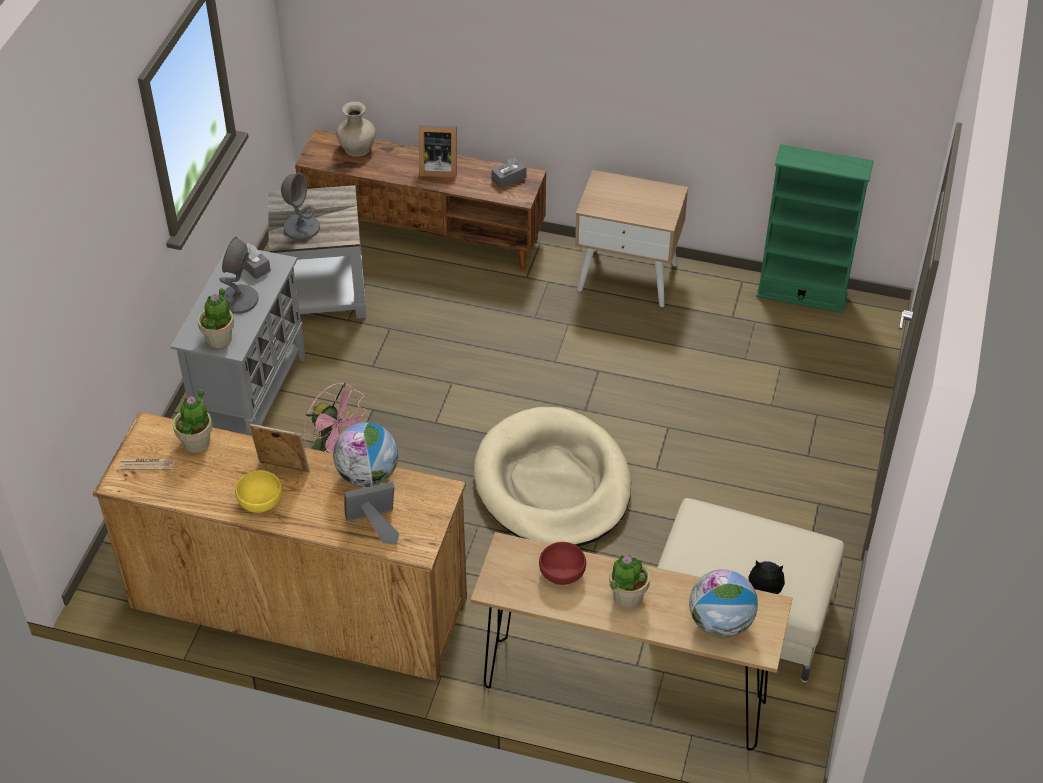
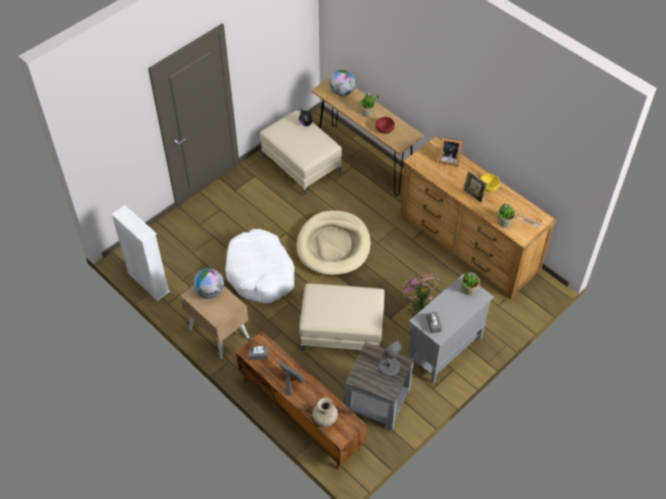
camera: 150 degrees left, 5 degrees up
(239, 300) = (450, 307): grey table lamp -> none
(368, 475) = (440, 179): globe -> globe (210, 291)
(437, 356) = (342, 331): none -> beige ottoman
(640, 383) = (260, 273): none -> white dog bed
(801, 295) = (148, 282): green bookcase -> white bookcase

